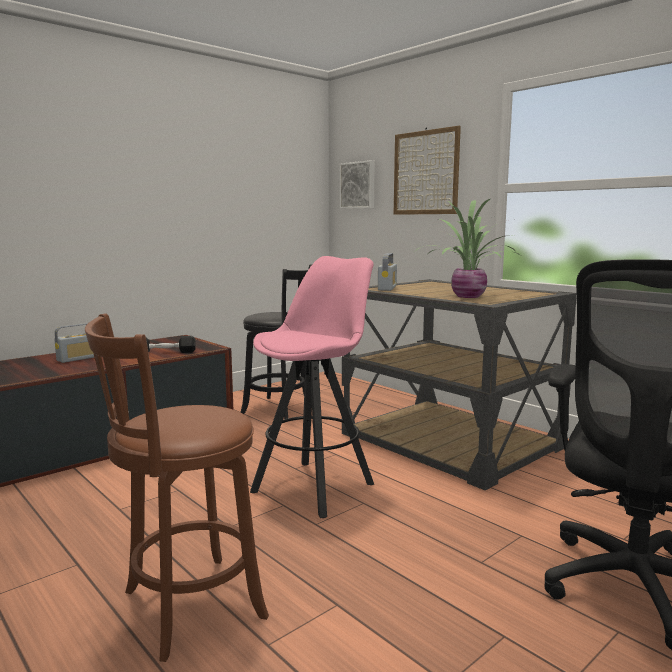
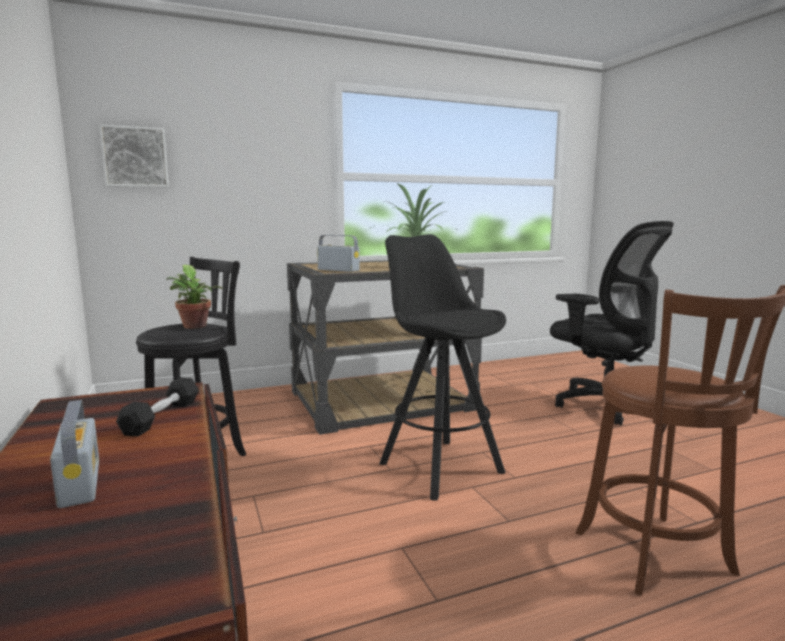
camera: 70 degrees left, 0 degrees up
(280, 315) = (195, 327): none -> potted plant
(316, 486) = (439, 466): pink stool -> black stool
(426, 171) = (248, 151): picture -> none

